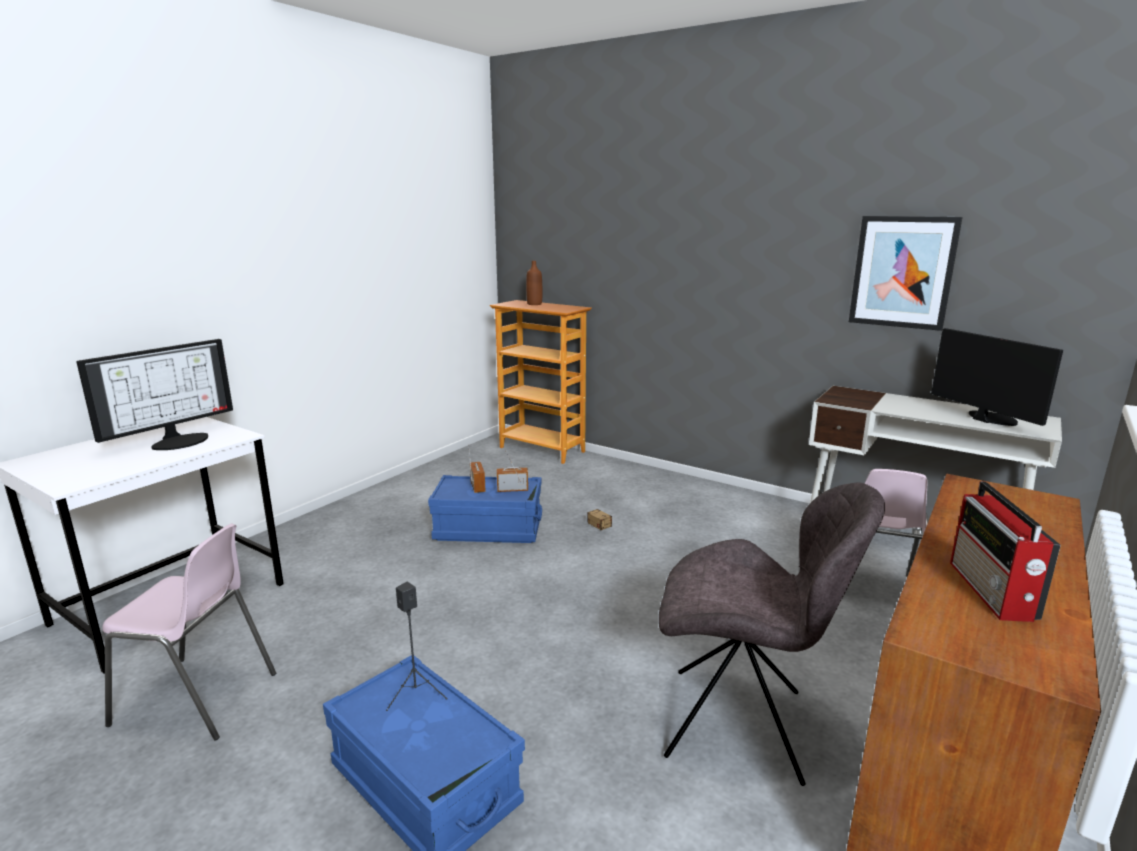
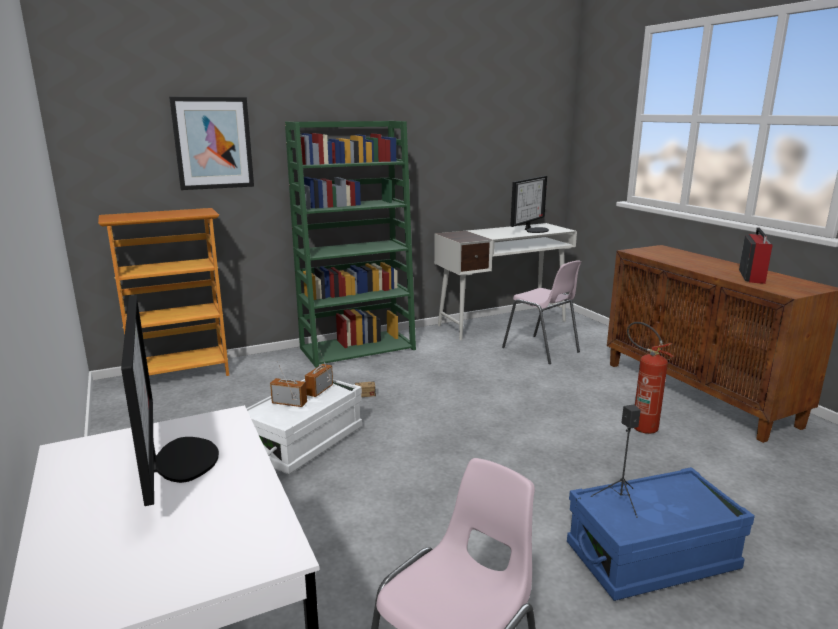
camera: 60 degrees left, 0 degrees up
(488, 529) = (304, 442): blue storage box -> white storage box
(534, 304) = (144, 214): brown bottle -> none
(691, 490) = (358, 348): none -> green bookcase
(742, 725) = (638, 426): grey chair -> fire extinguisher
(902, 272) = (465, 146): picture -> picture (213, 143)
(988, 419) = (534, 230): monitor -> monitor turned 120 degrees clockwise
(992, 592) = (752, 276): radio -> radio turned 105 degrees counterclockwise

